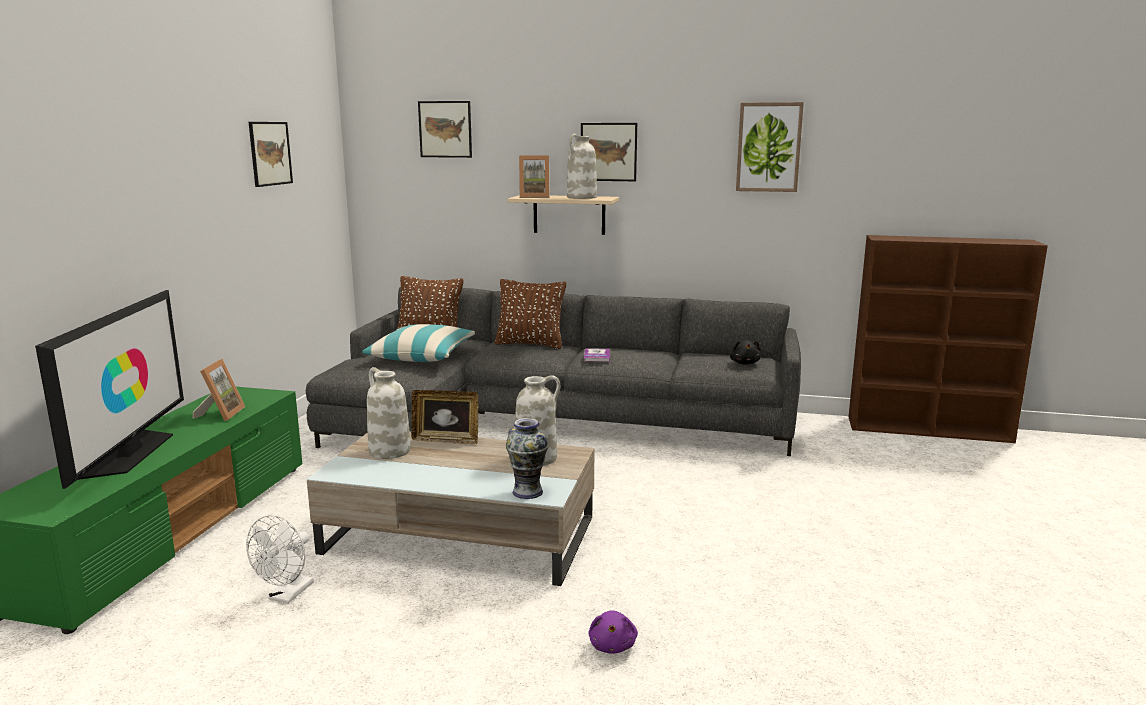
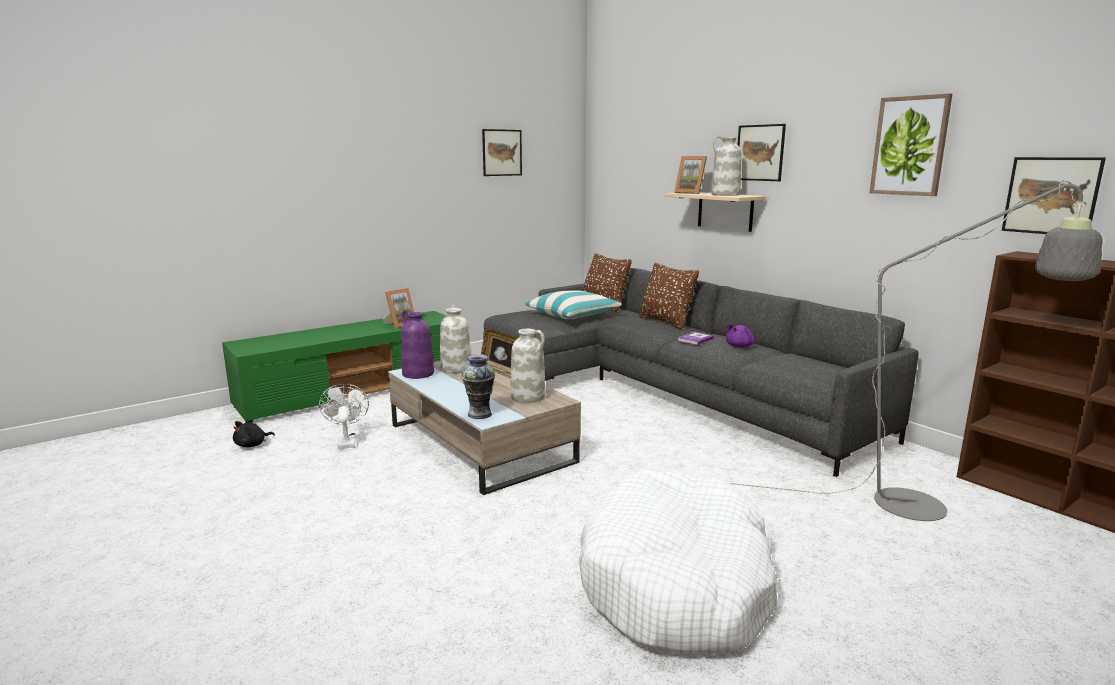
camera: 40 degrees right, 0 degrees up
(130, 453) = (326, 333): television -> none
(287, 595) = (346, 441): white fan -> white fan turned 105 degrees clockwise
(355, 471) = (417, 374): none -> purple vase
(445, 129) = (645, 135): picture -> picture (1051, 196)
(613, 645) = (449, 542): purple plush toy -> purple plush toy (740, 346)
(745, 363) = (821, 371): black plush toy -> black plush toy (252, 445)
(831, 585) = (677, 582): none -> white dog bed
(870, 457) = (929, 506): none -> grey floor lamp

